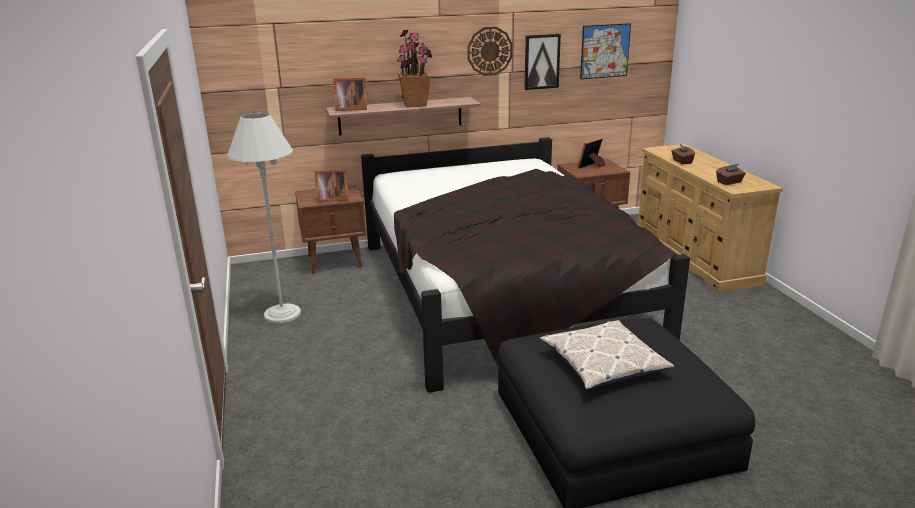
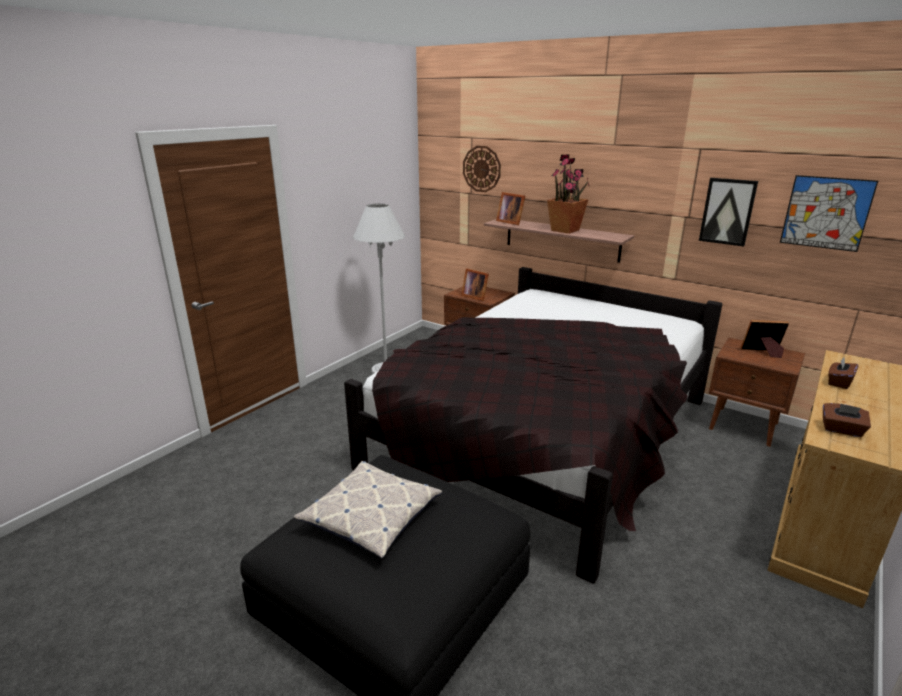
camera: 50 degrees right, 0 degrees up
(489, 51) = (663, 189): wall clock -> wall clock (481, 169)

